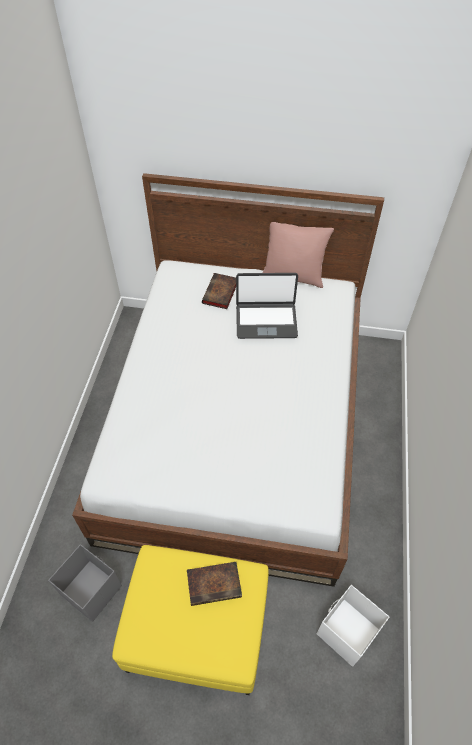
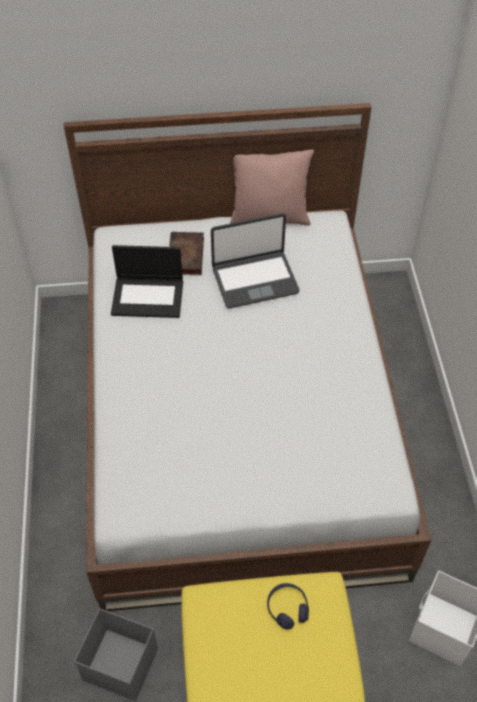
camera: 15 degrees left, 0 degrees up
(182, 318) = (148, 297): none -> laptop
(215, 584) = (287, 608): book -> purple headphones

